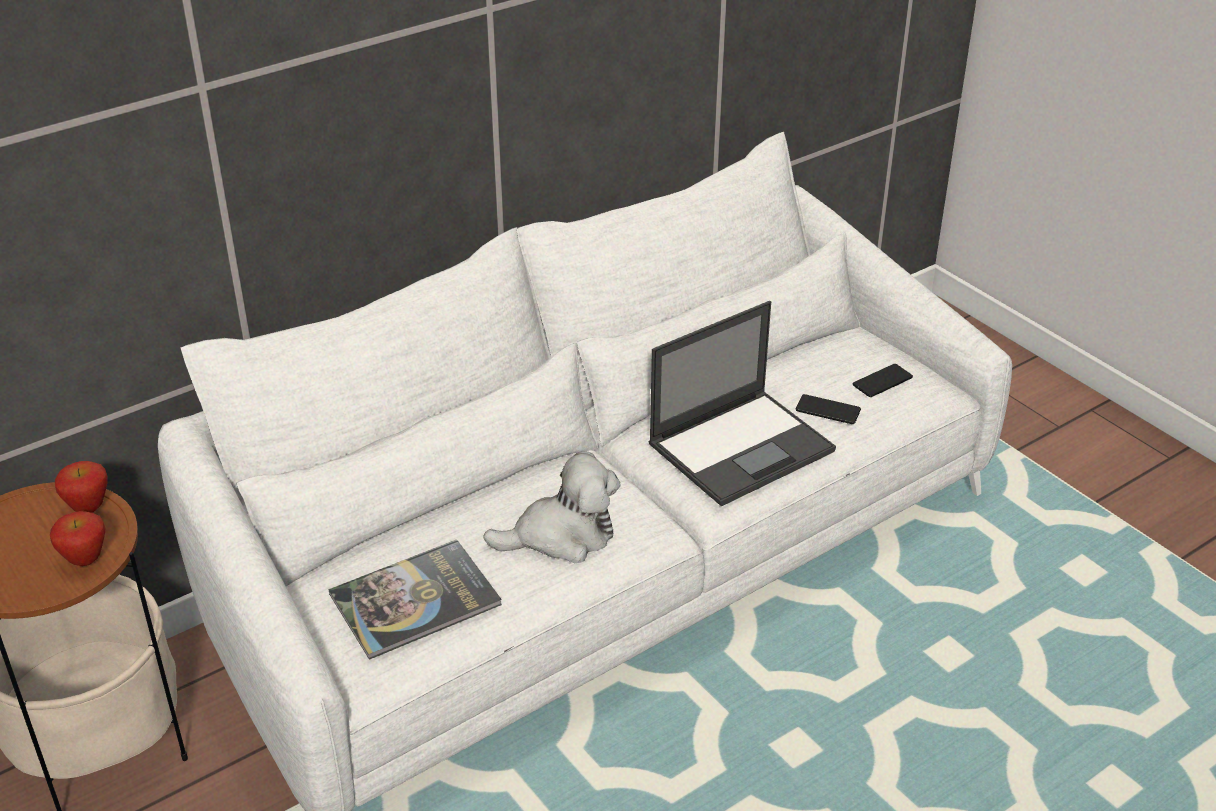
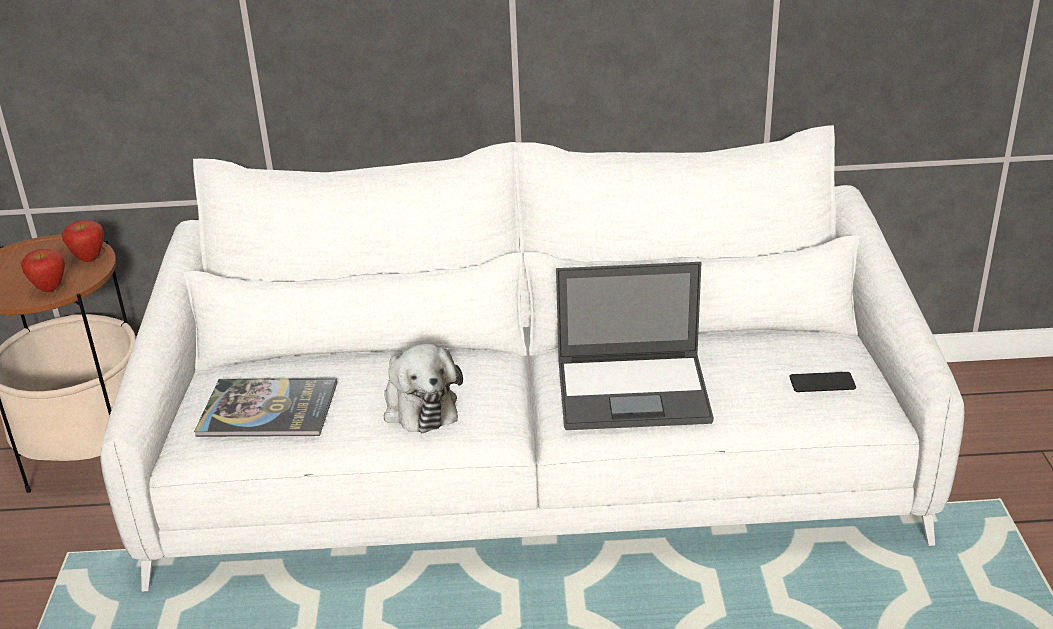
camera: 35 degrees right, 5 degrees down
(561, 536) = (418, 405): plush toy -> plush toy turned 45 degrees clockwise
(828, 410) = (743, 389): phone -> none

